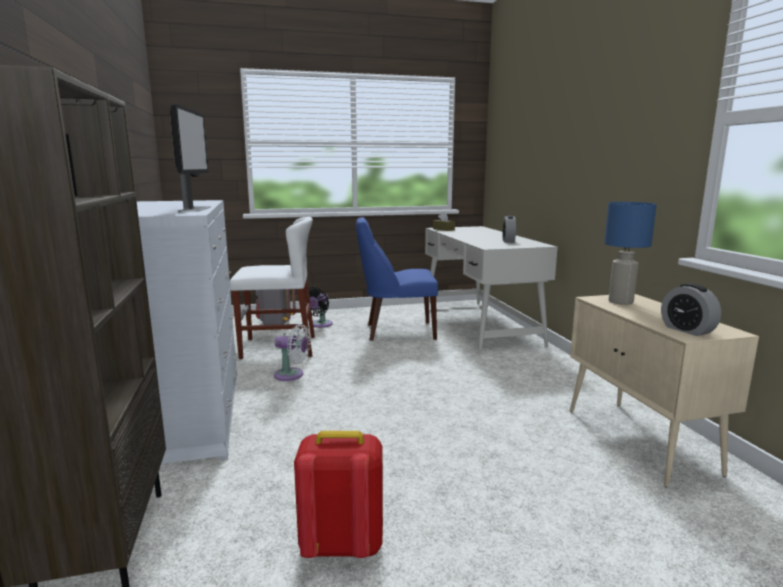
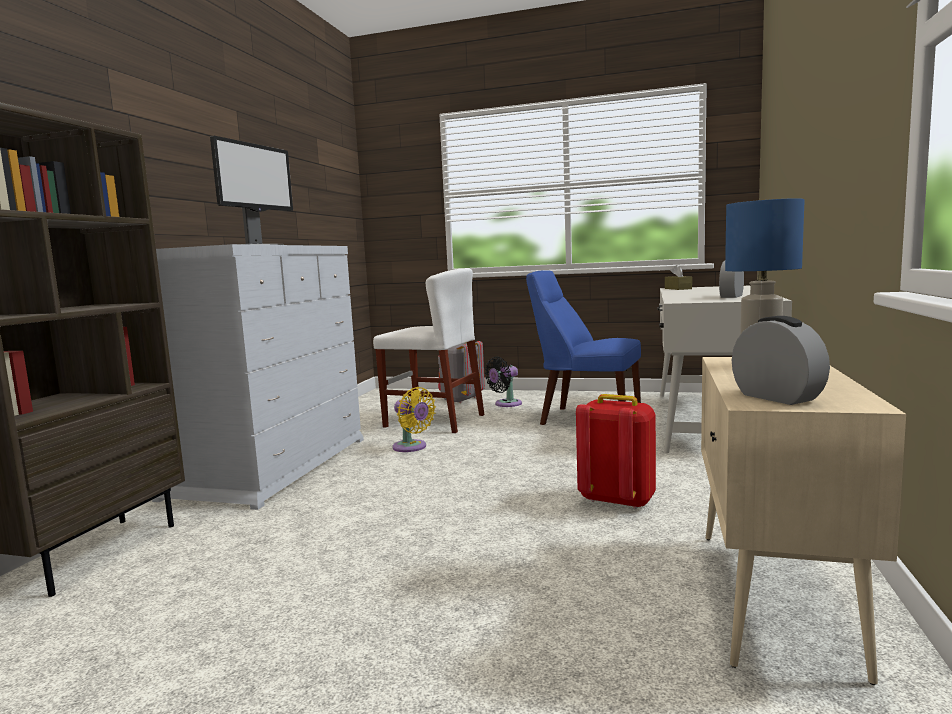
camera: 30 degrees right, 5 degrees down
(292, 375) = (412, 447): white fan -> yellow fan
(341, 545) = (246, 606): red backpack -> red backpack (617, 500)
(687, 330) = (777, 397): alarm clock -> alarm clock turned 150 degrees clockwise

